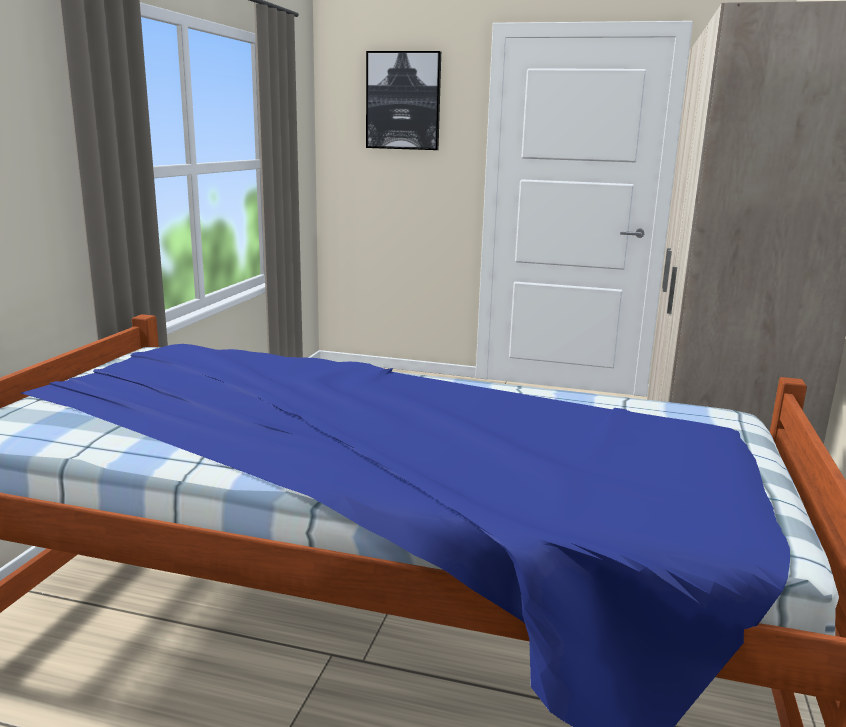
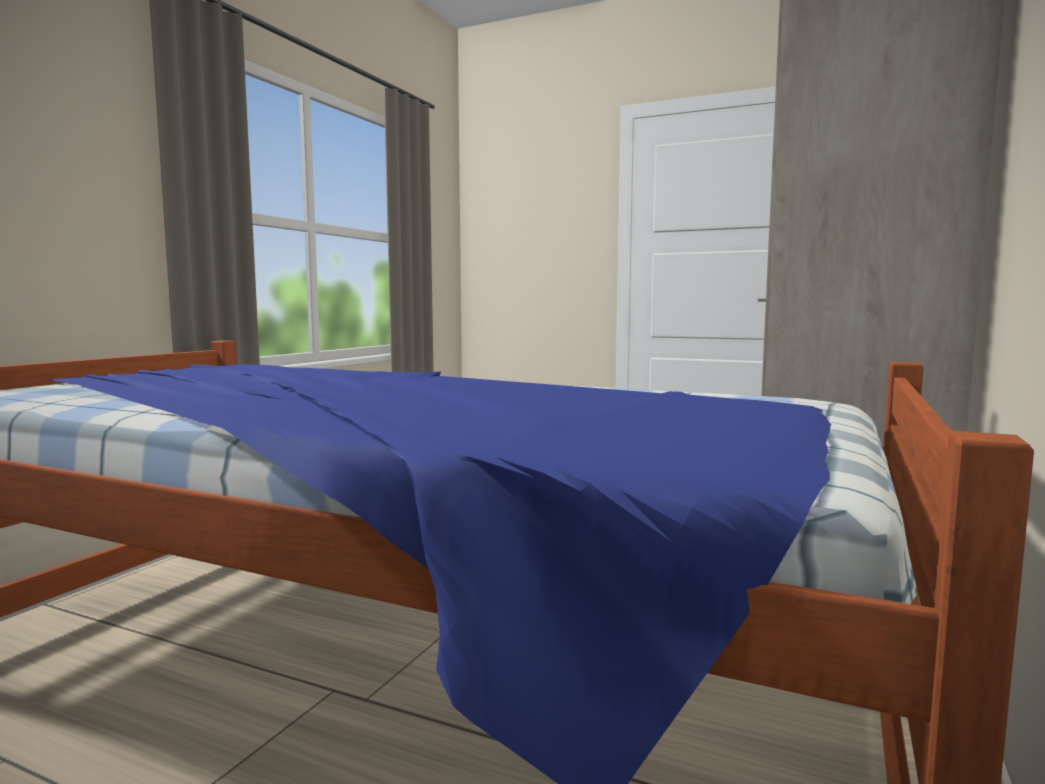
camera: 10 degrees right, 10 degrees down
(403, 101) = (539, 187): picture -> none

